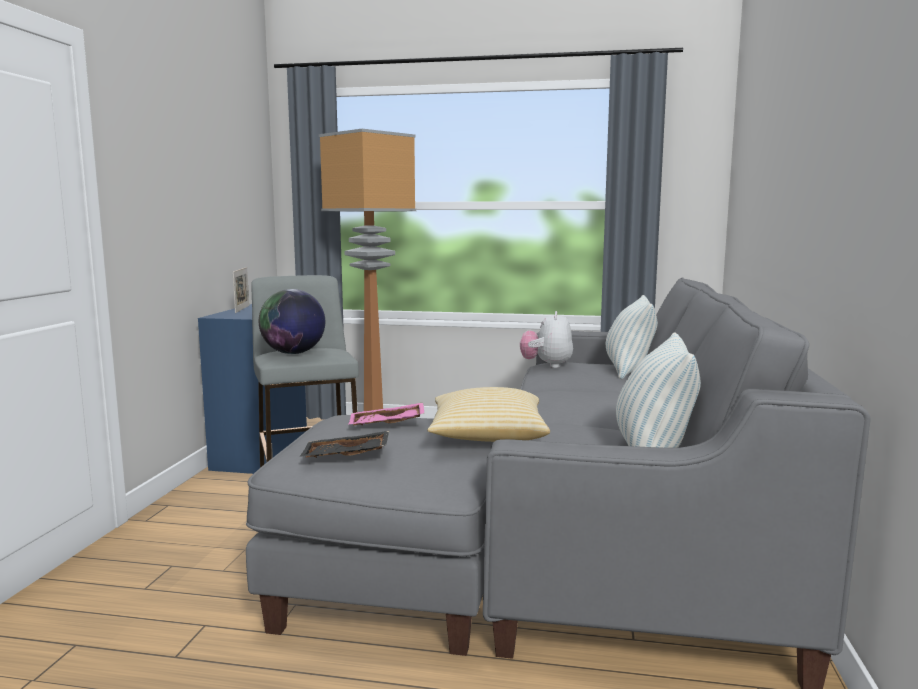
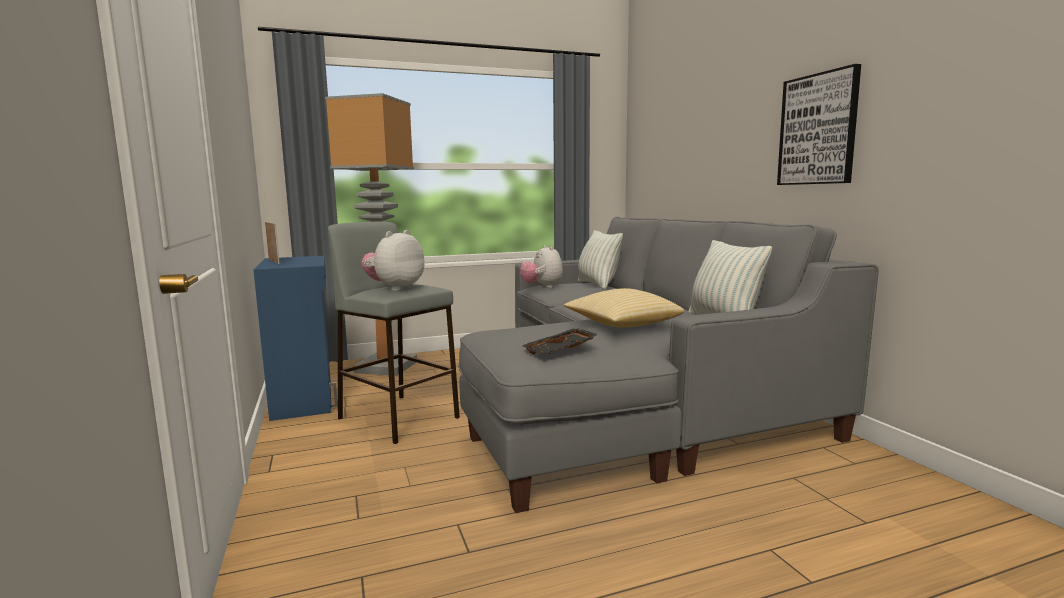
camera: 30 degrees left, 0 degrees up
(293, 353) = (395, 289): globe -> plush toy
(387, 425) = (542, 329): pink tray -> none
(852, 167) = (818, 129): none -> picture

